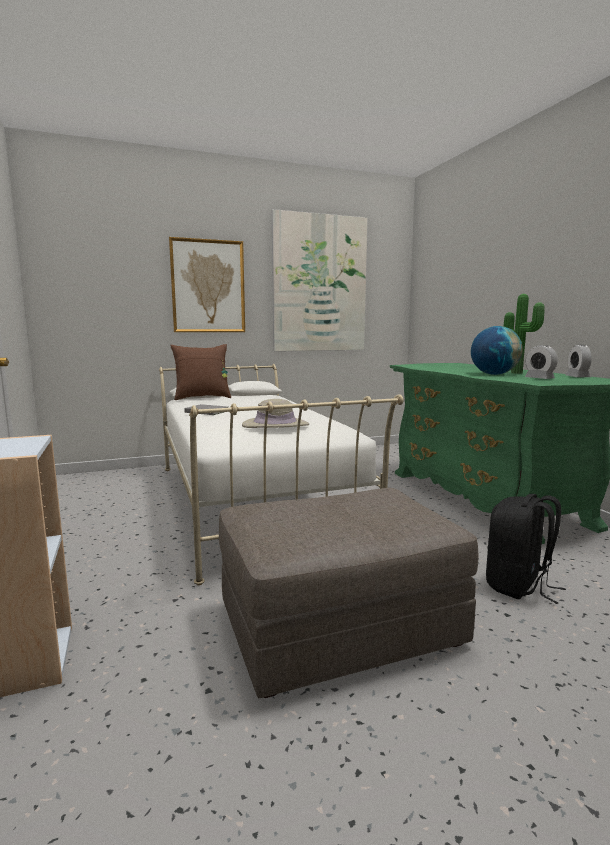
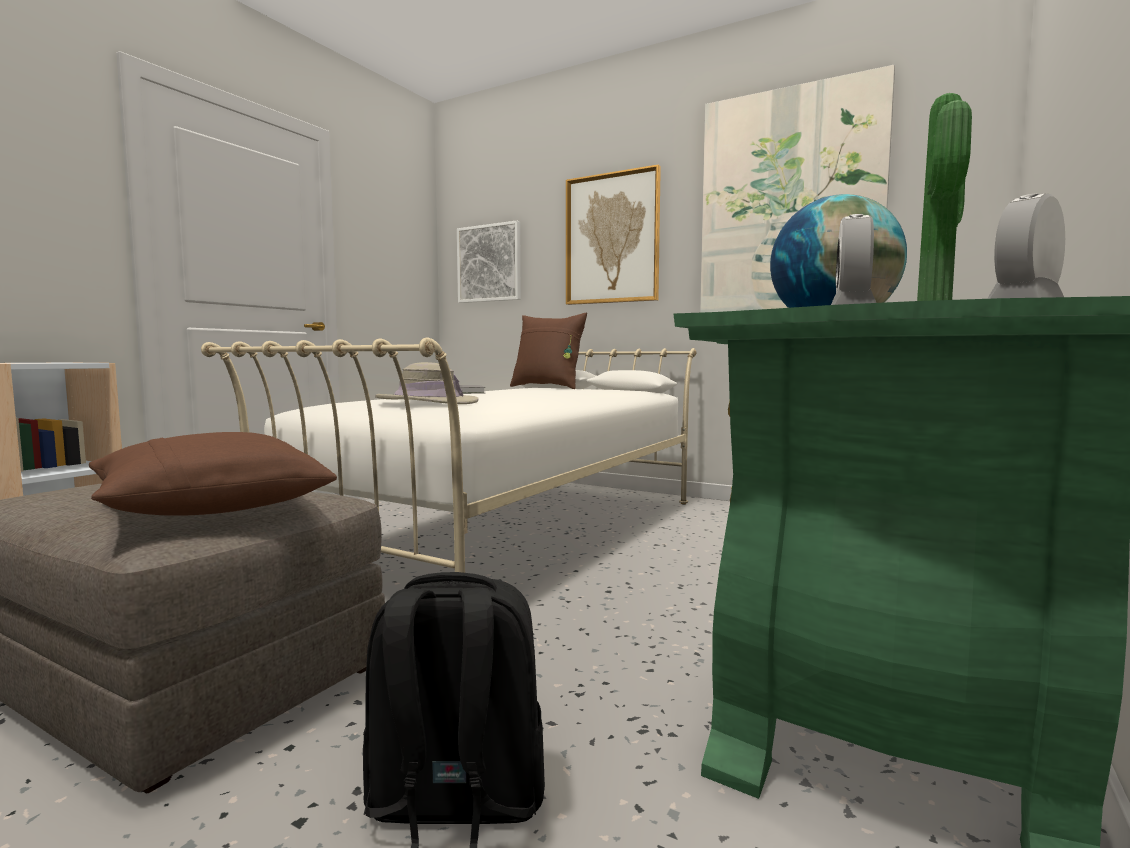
camera: 50 degrees right, 5 degrees down
(91, 293) = (489, 263): none -> picture
(394, 509) = (213, 509): none -> brown pillow

